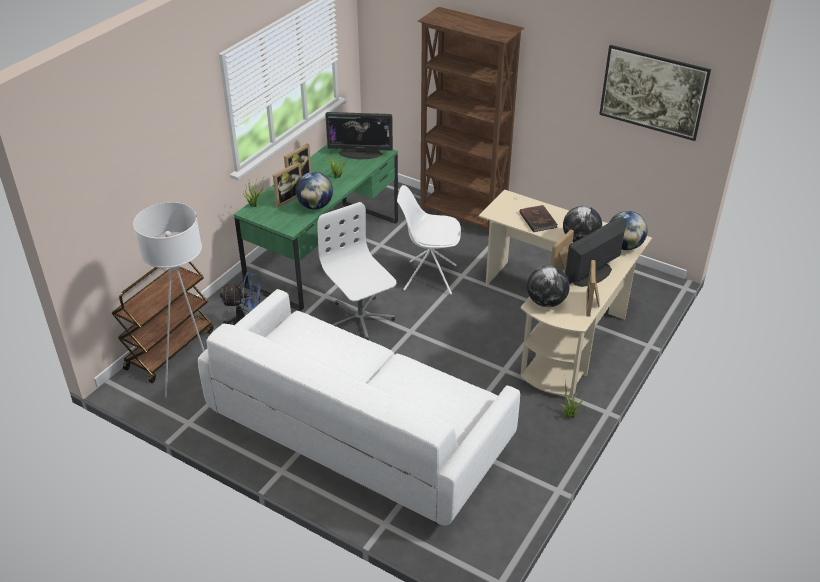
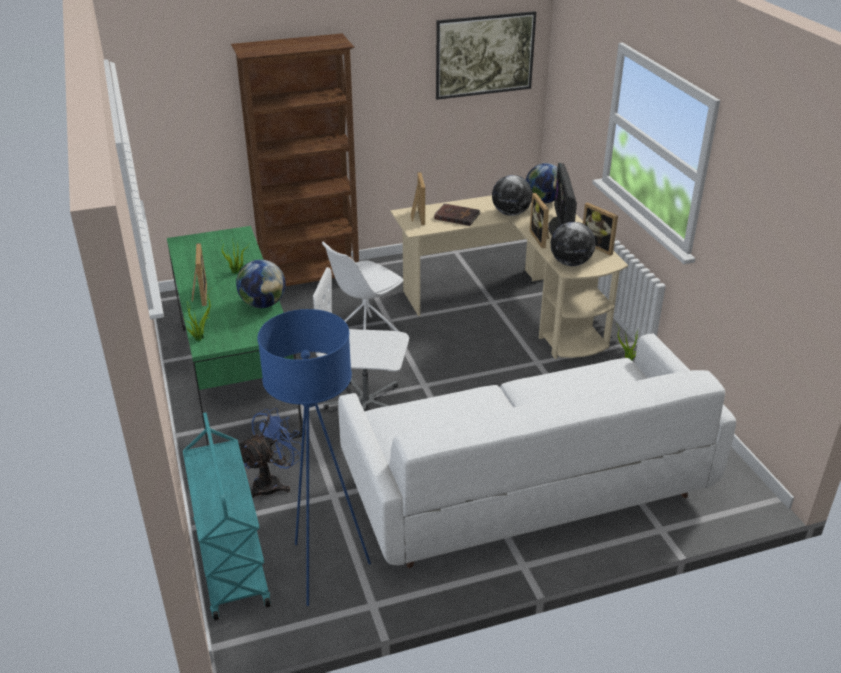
camera: 50 degrees left, 5 degrees down
(170, 349) = (230, 563): brown cart -> turquoise cart
(198, 387) = (324, 569): white floor lamp -> blue floor lamp
(287, 198) = (222, 314): picture frame -> picture frame (417, 217)
(360, 153) = (219, 244): monitor -> none

